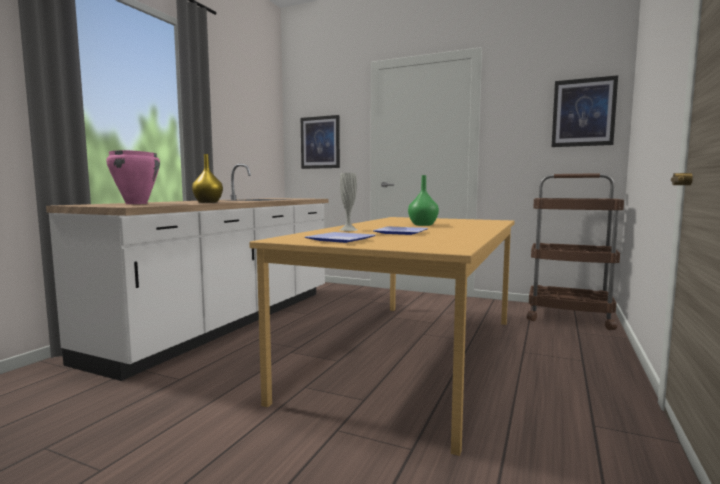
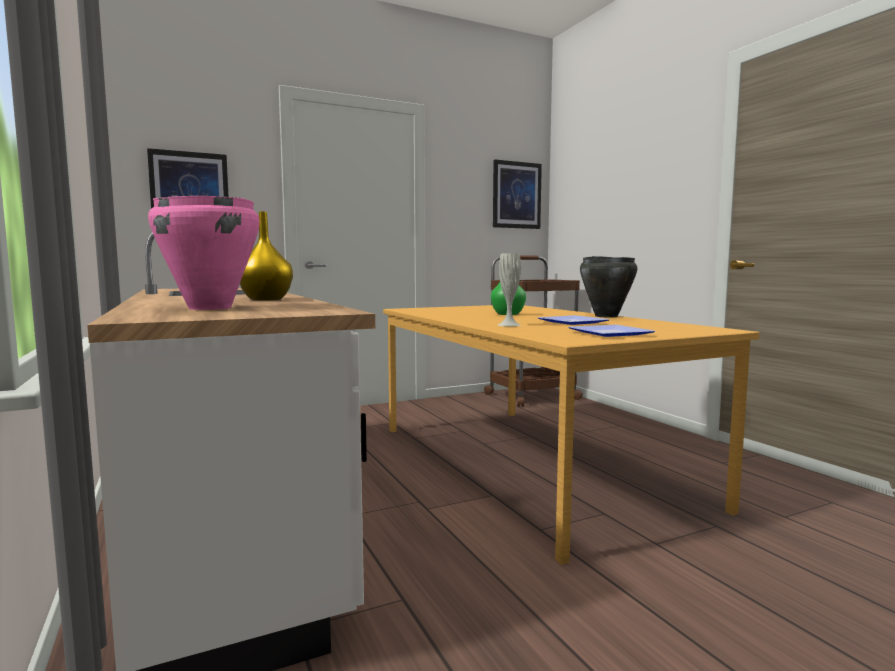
camera: 50 degrees left, 0 degrees up
(478, 232) = (606, 316): none -> black cooking pot

